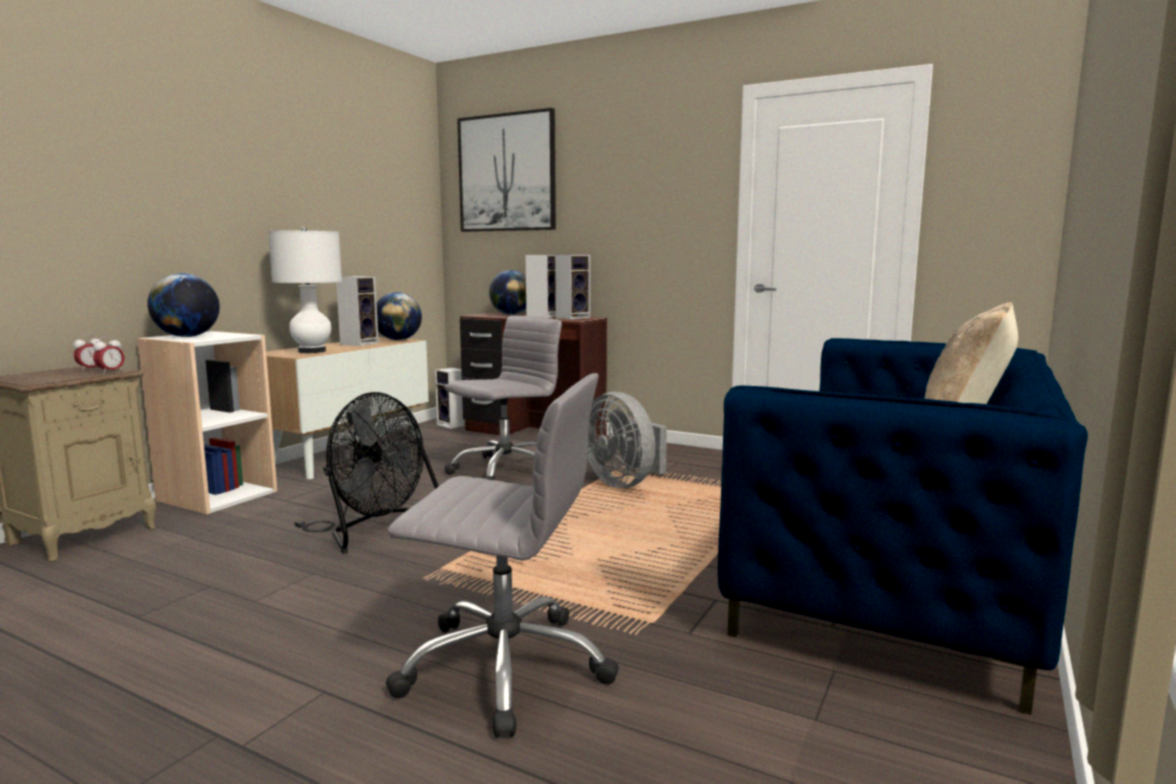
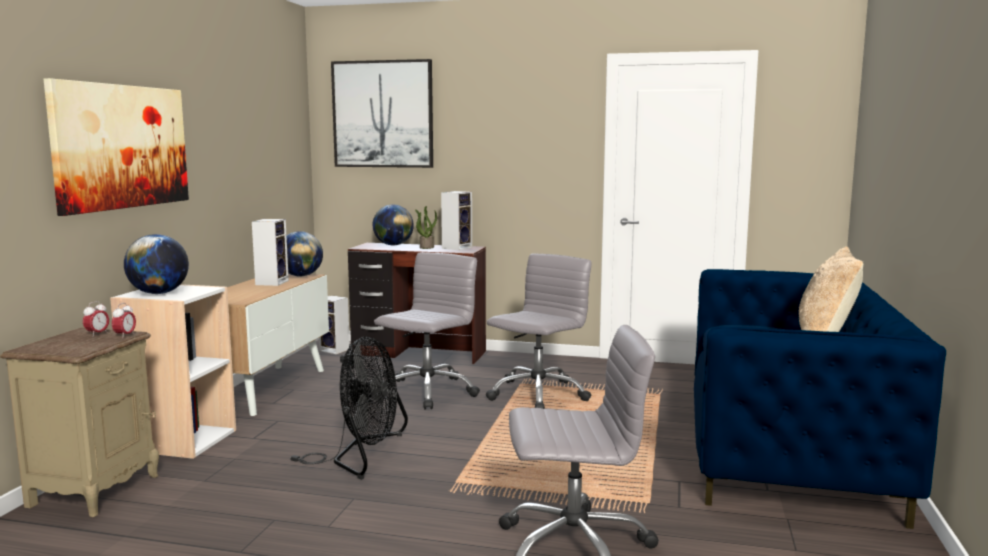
camera: 15 degrees left, 0 degrees up
(160, 182) = (122, 146): none -> picture
(312, 351) = (244, 295): white table lamp -> none
(542, 316) = (426, 247): speaker -> potted plant
(624, 483) = (538, 394): grey fan -> grey office chair

